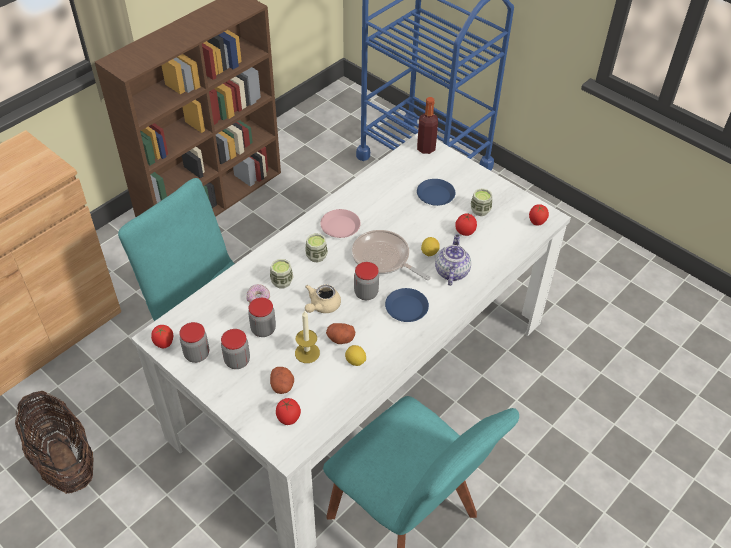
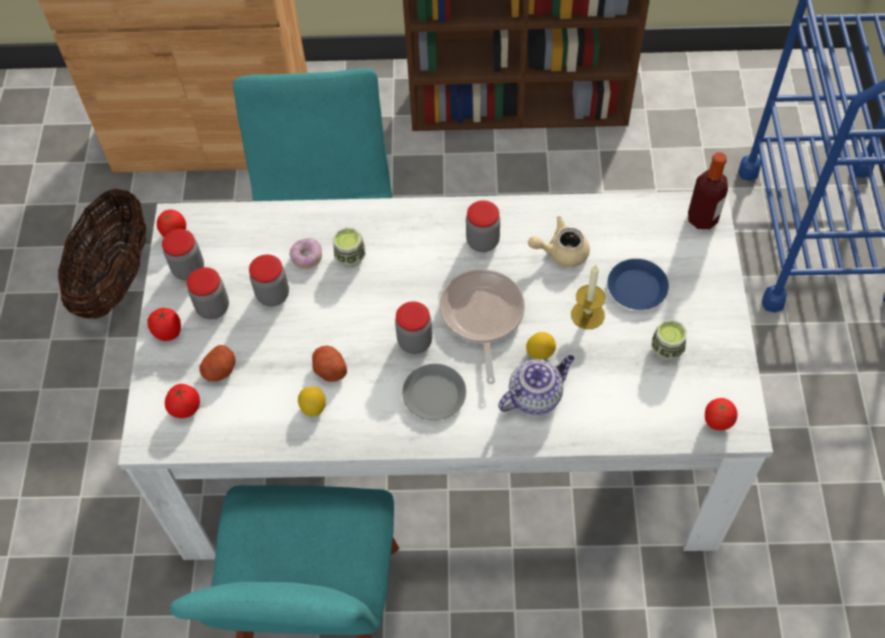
camera: 50 degrees right, 10 degrees up
(307, 353) = (281, 356): candle -> candle (587, 315)
(316, 256) = (417, 256): cup -> none
(322, 306) = (354, 318): beige teapot -> beige teapot (561, 252)
(340, 226) = (482, 241): pink plate -> jar
(407, 308) = (434, 395): blue plate -> grey plate
(464, 232) = (612, 361): tomato -> tomato (168, 332)

